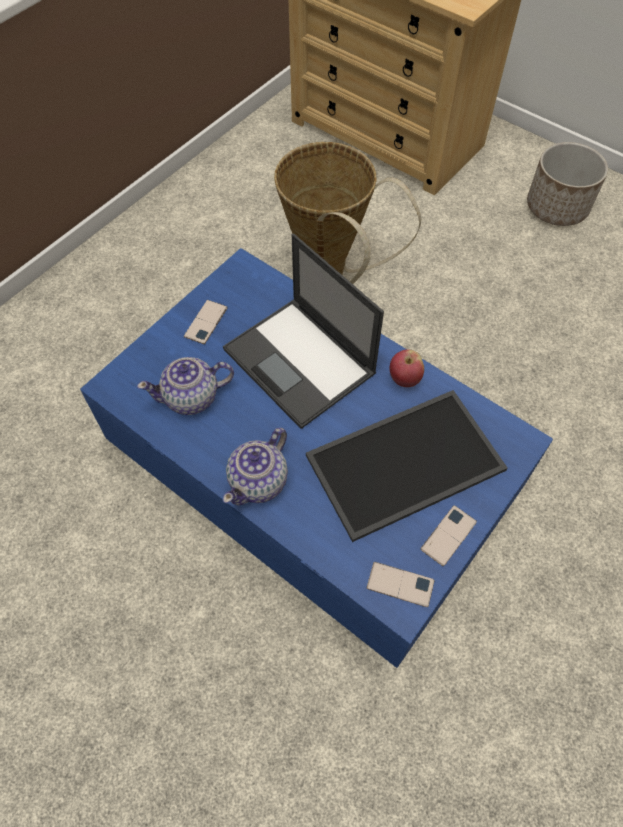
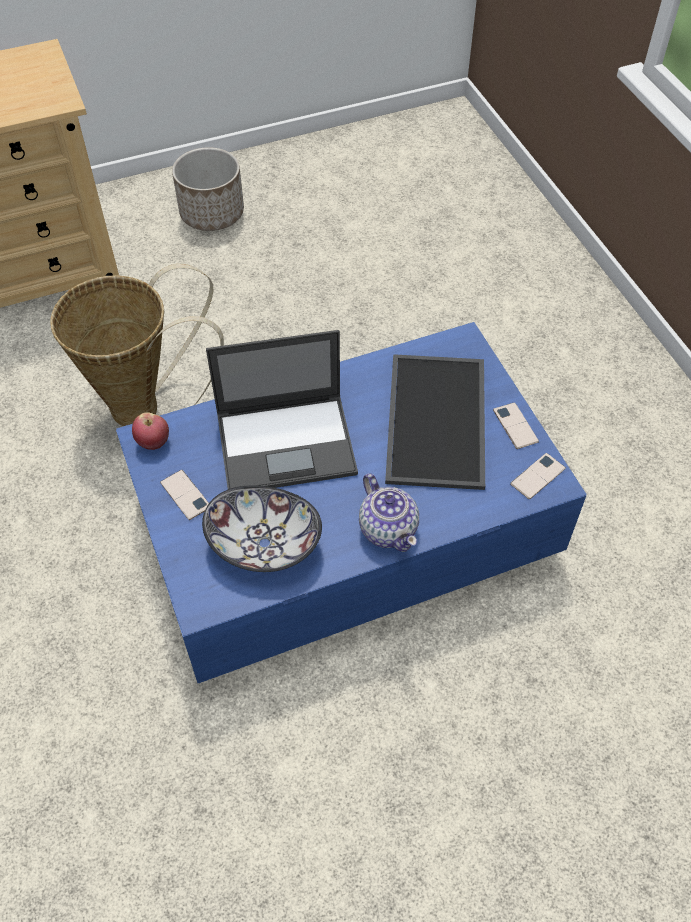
camera: 60 degrees left, 5 degrees down
(192, 397) = (265, 542): teapot -> bowl
(404, 379) = (358, 381): apple -> apple (153, 442)

